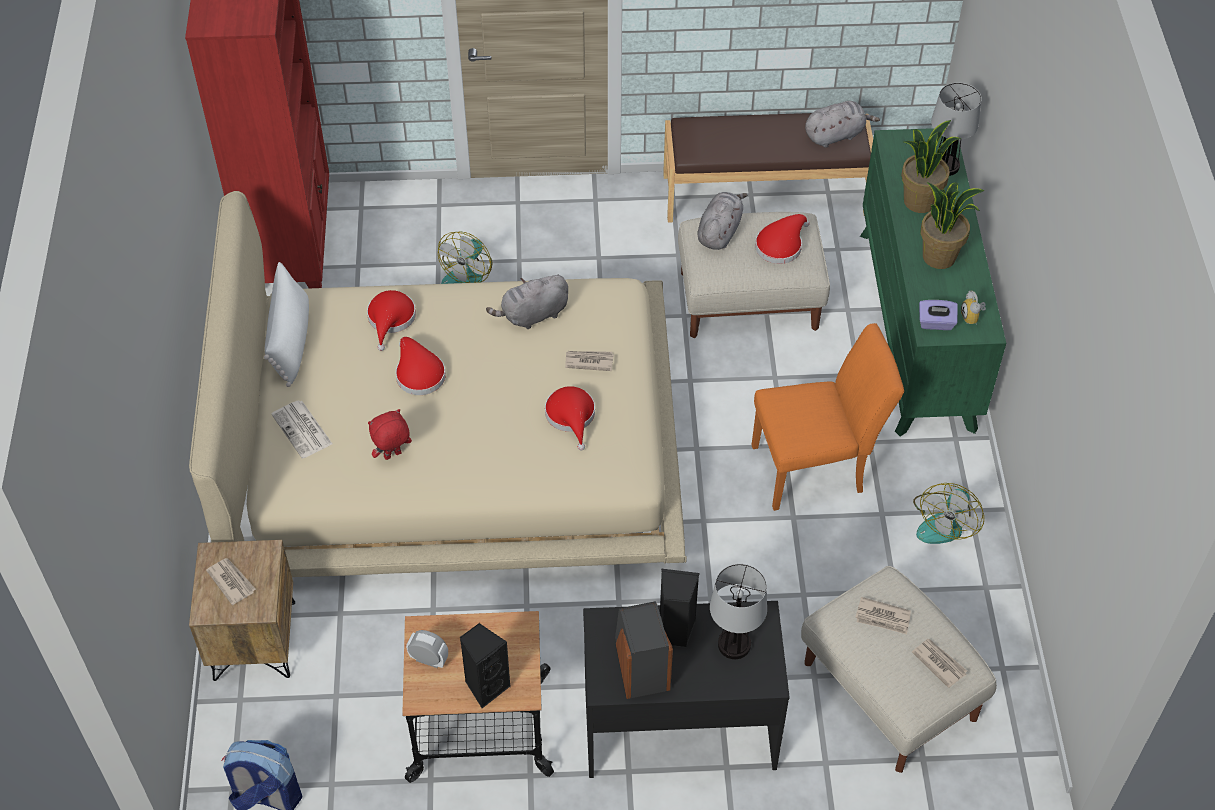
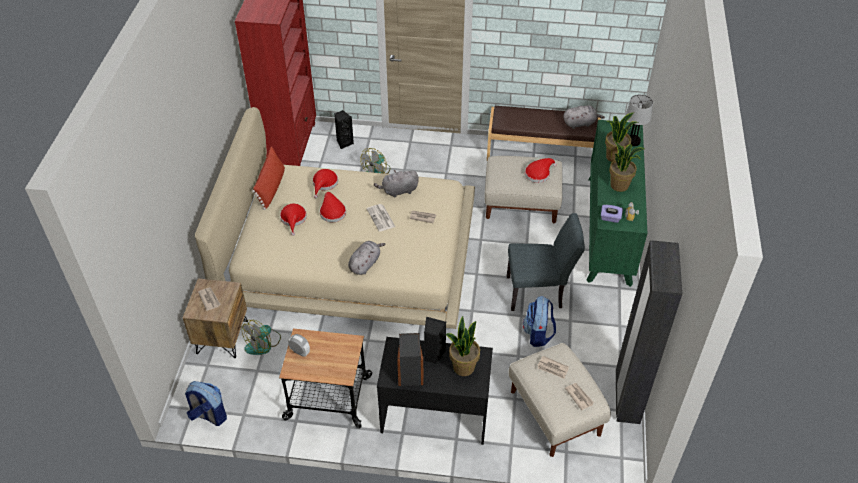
camera: 10 degrees right, 5 degrees down
(291, 339) = (271, 187): white pillow -> red pillow
(303, 430) = (266, 231): newspaper -> newspaper (381, 218)
(393, 456) = (308, 250): red plush toy -> none
(486, 686) = (326, 369): black speaker -> black speaker (344, 142)
(571, 416) = (406, 243): red hat -> red hat (293, 219)
(719, 231) = (507, 163): grey plush toy -> grey plush toy (365, 264)
(734, 645) = (463, 367): table lamp -> potted plant
(816, 468) = (539, 292): orange chair -> grey chair
(830, 547) = (538, 334): none -> backpack
(944, 522) = (604, 329): fan -> fan (263, 343)
(1008, 644) = (626, 398): none -> black wardrobe

